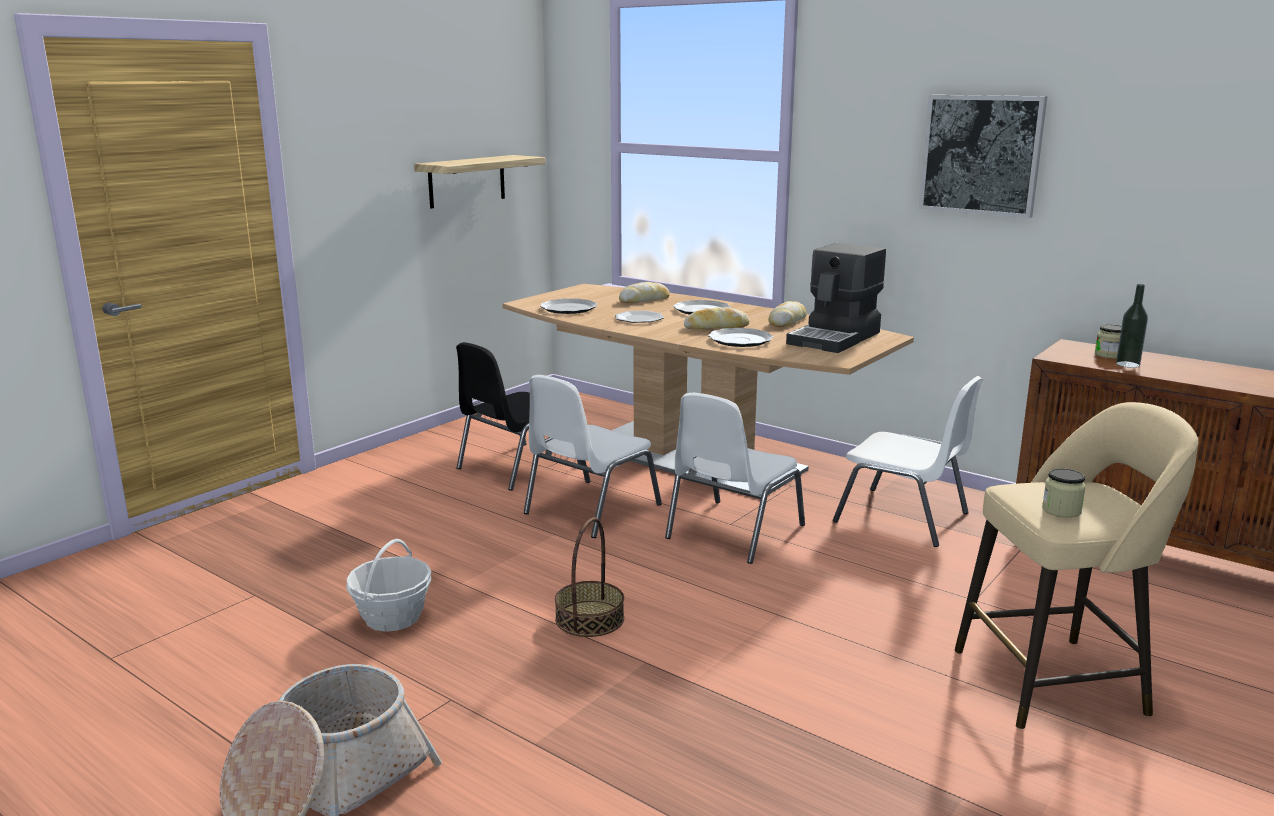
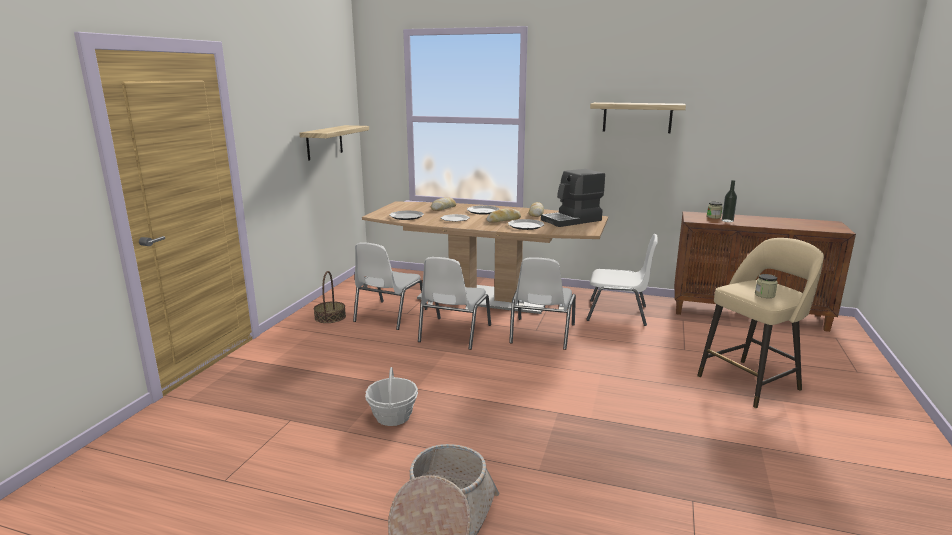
camera: 20 degrees left, 0 degrees up
(516, 467) = (389, 315): black chair -> white chair
(589, 618) = (507, 395): basket -> basket (330, 317)
(835, 338) = (572, 220): coffee machine -> coffee machine turned 45 degrees clockwise
(981, 155) = (637, 117): picture -> shelf

